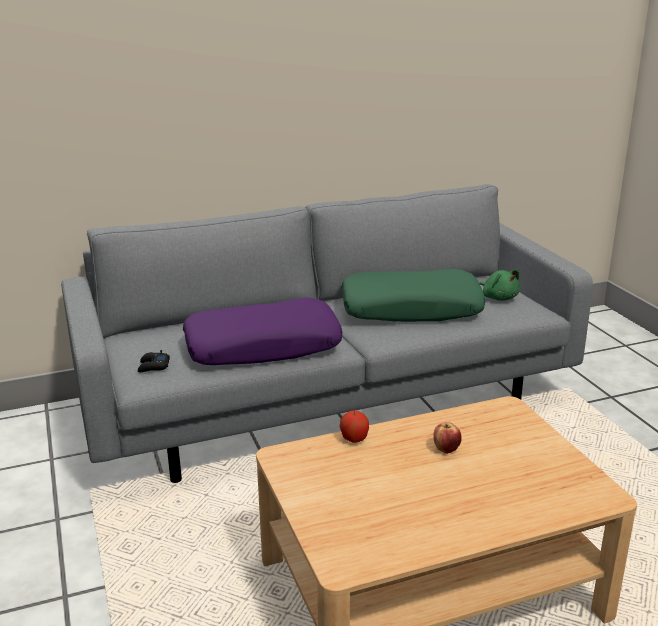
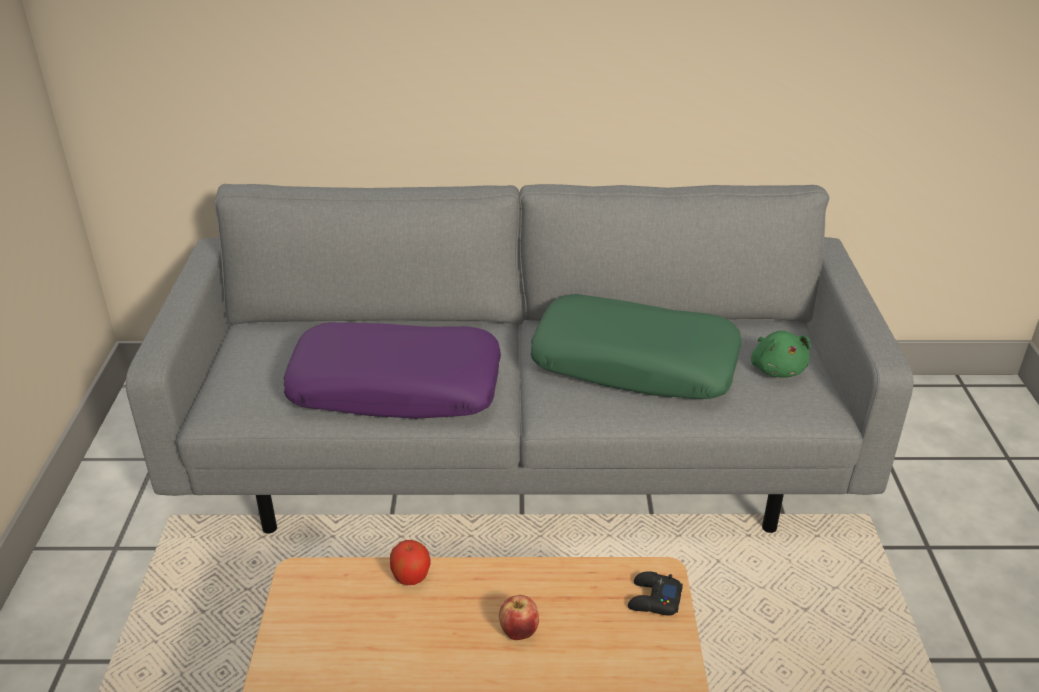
camera: 20 degrees right, 10 degrees up
(153, 366) = (247, 389): black game controller -> black game controller (653, 599)

